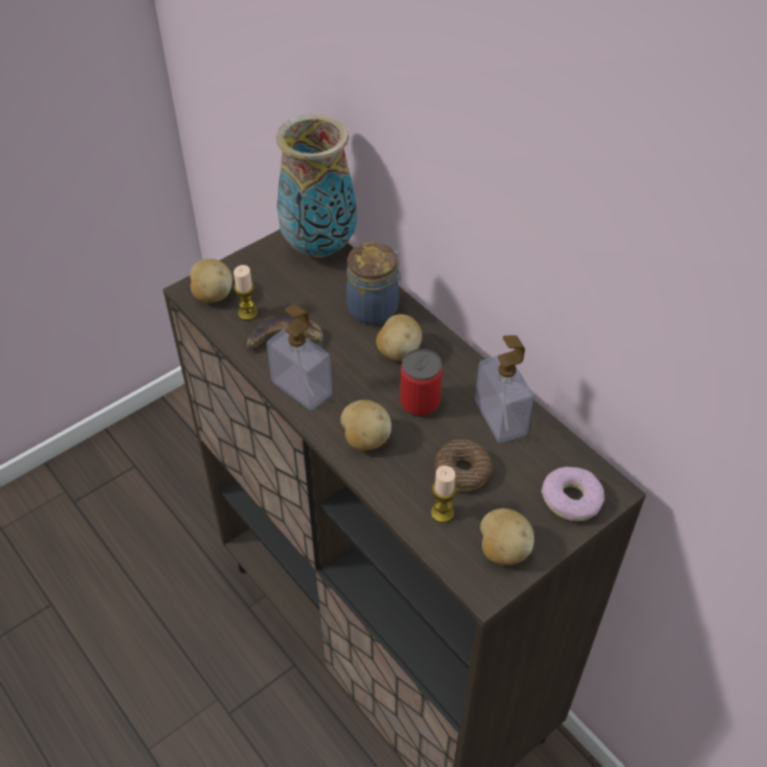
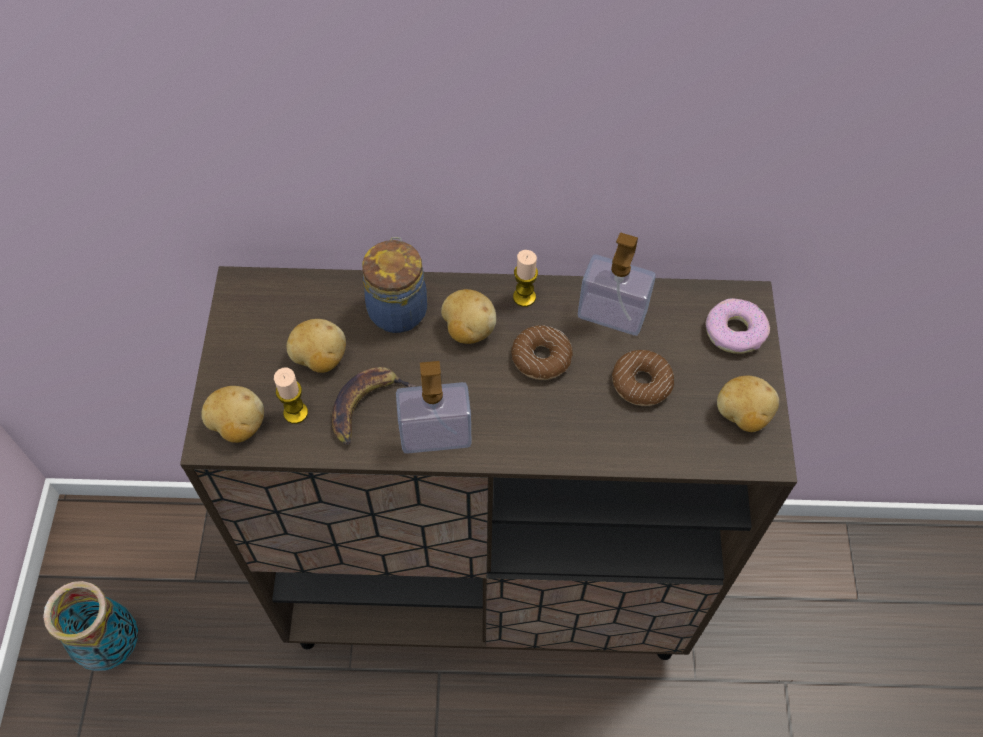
camera: 50 degrees left, 10 degrees up
(319, 247) = (273, 294): vase -> vase (113, 646)
(365, 439) = (541, 428): potato -> potato (319, 359)
(420, 403) = (541, 358): can -> donut
(442, 513) = (670, 430): candle -> candle (524, 297)

